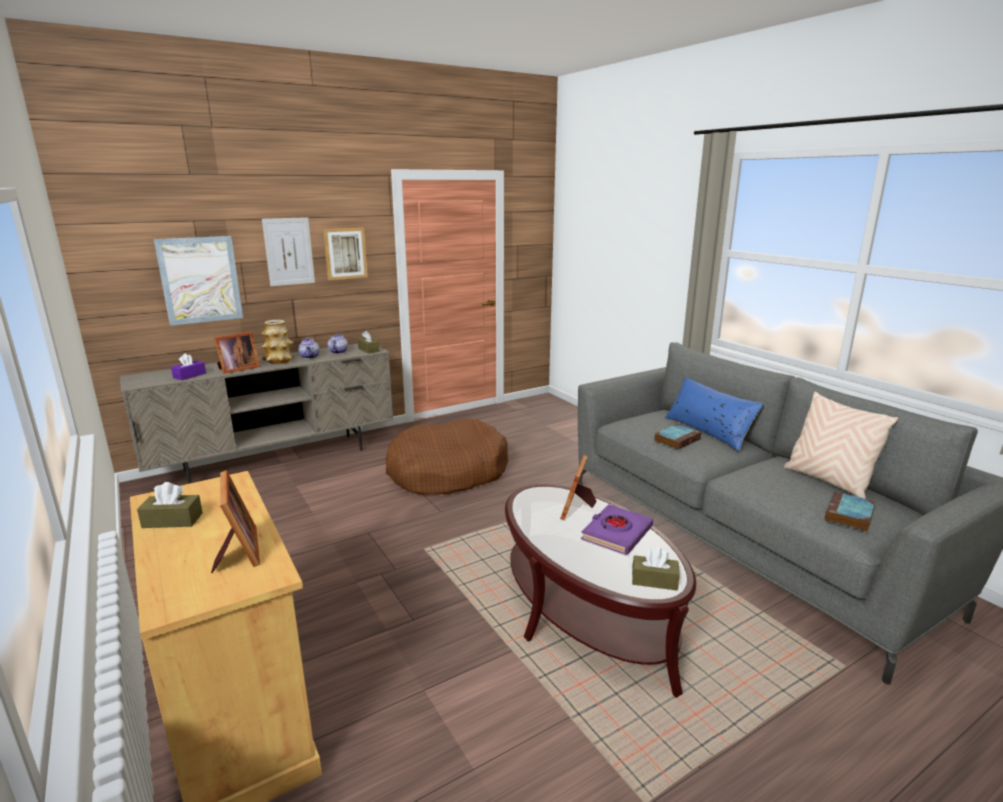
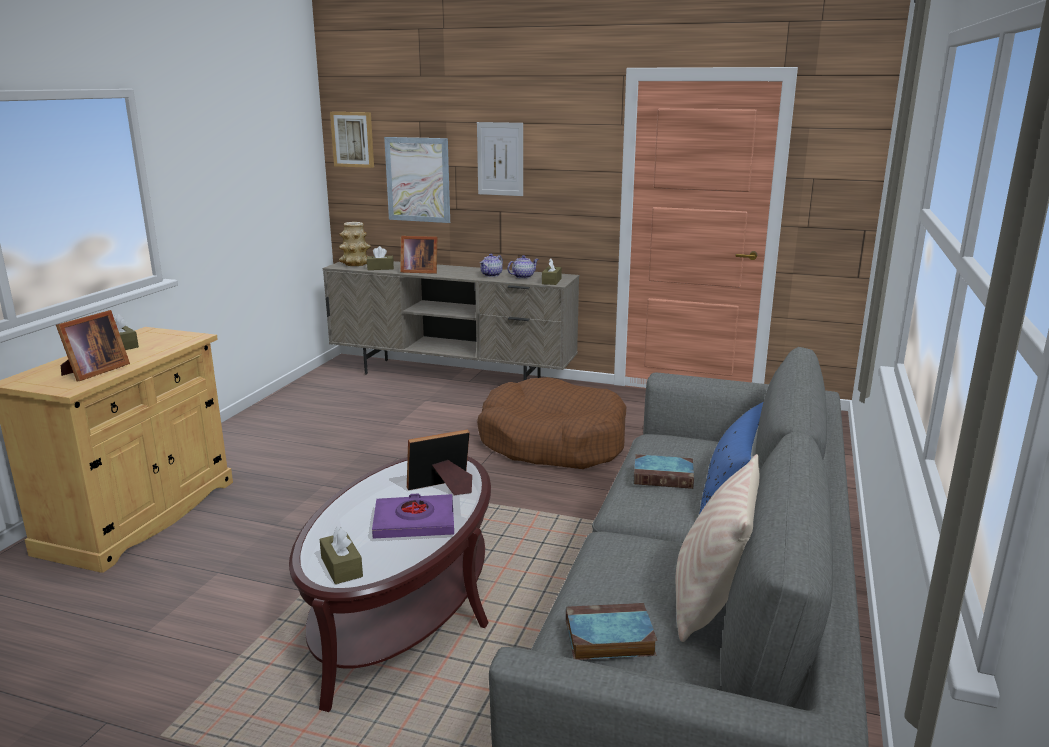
camera: 50 degrees right, 0 degrees up
(189, 375) = (380, 268): purple tissue box -> brown tissue box
(279, 361) = (461, 273): vase -> vase (355, 264)
(345, 253) = (559, 166): picture -> picture (353, 139)

